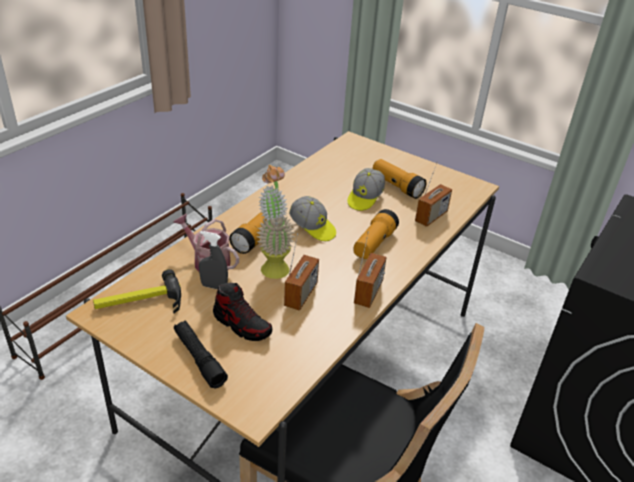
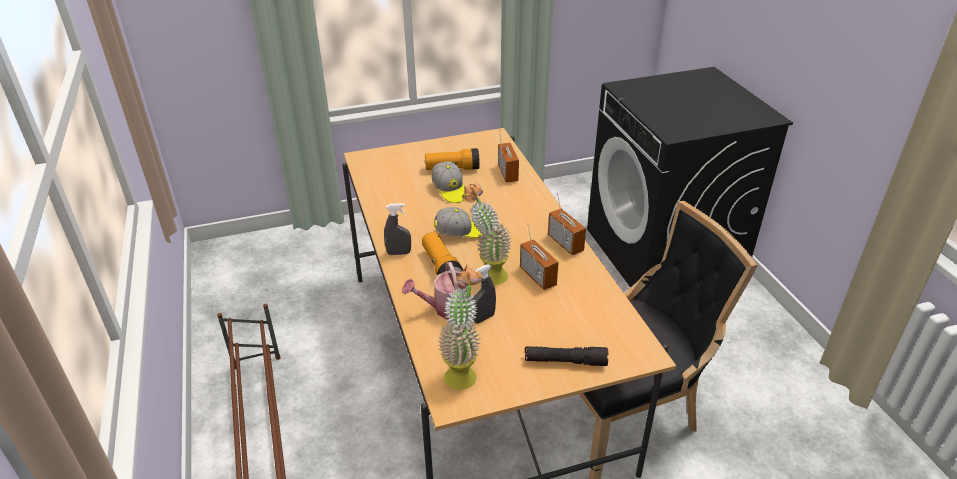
camera: 50 degrees left, 0 degrees up
(139, 302) = (463, 371): hammer -> potted plant
(242, 324) = (545, 322): shoe -> none
(253, 209) = (398, 253): none -> grey spray bottle
(374, 244) = (512, 214): flashlight -> none

